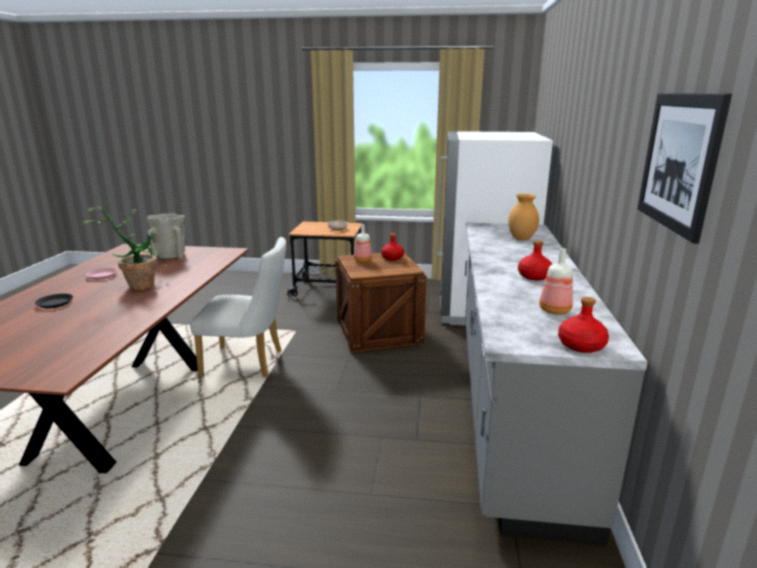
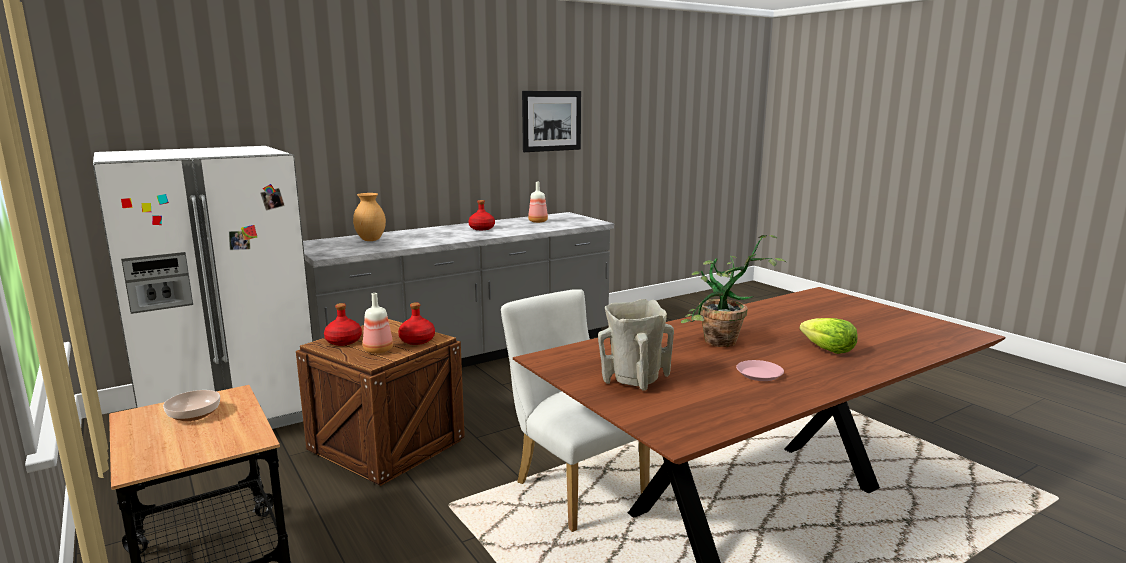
camera: 130 degrees left, 5 degrees down
(55, 303) = (828, 349): black plate -> lettuce
(581, 345) = (573, 216): red bottle -> red bottle (416, 340)

